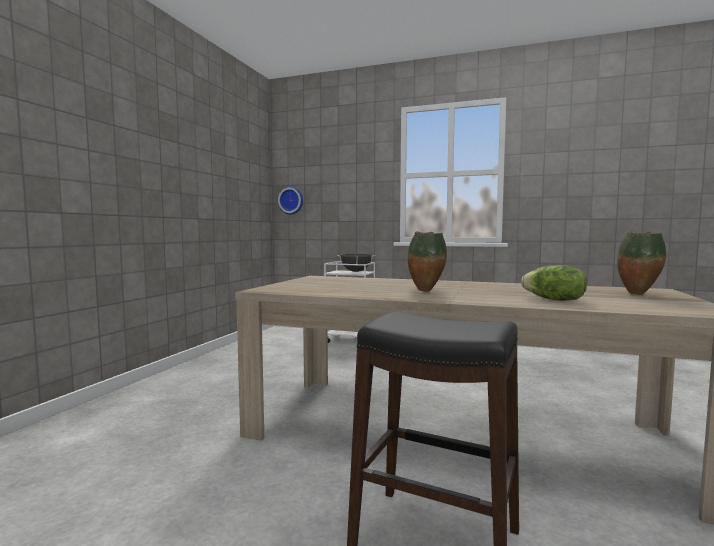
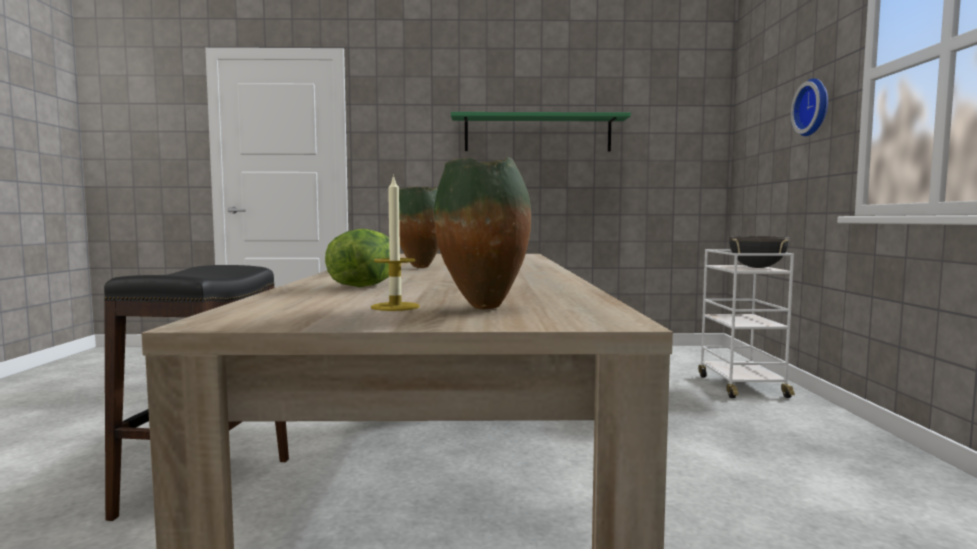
camera: 70 degrees right, 0 degrees up
(179, 169) = (537, 134): none -> green shelf
(291, 200) = (745, 152): wall clock -> wall clock (814, 107)
(644, 300) = (395, 307): none -> candle

